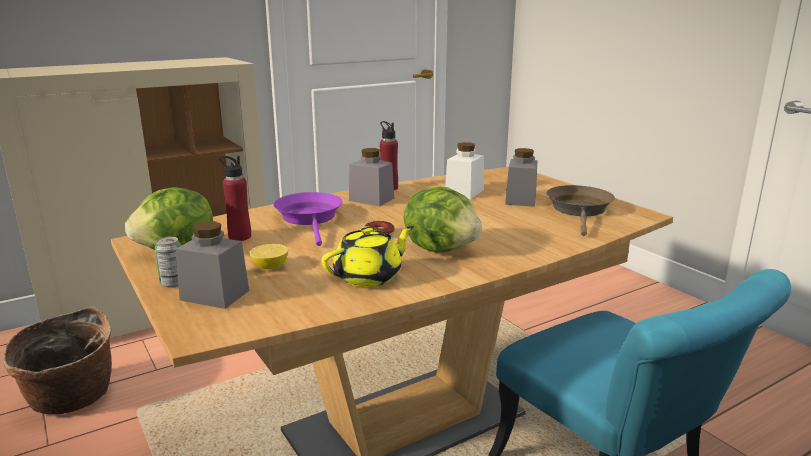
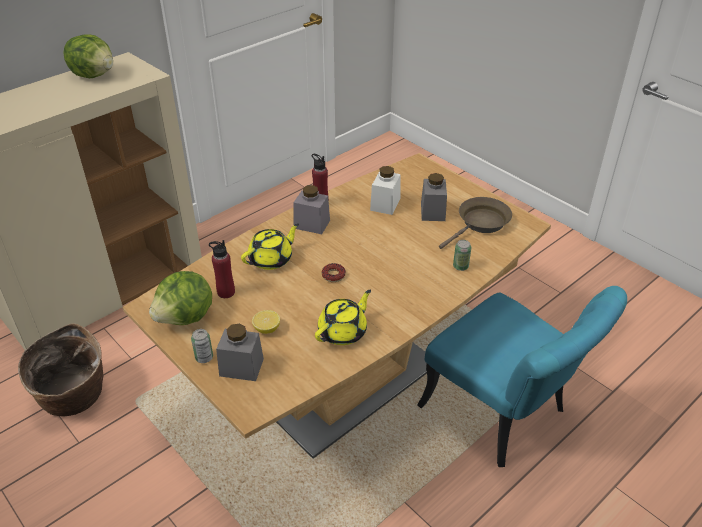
camera: 10 degrees left, 20 degrees up
(310, 218) = (271, 259): purple frying pan -> yellow teapot
(442, 248) = (386, 289): lettuce -> lettuce (94, 75)
(547, 238) = (460, 266): none -> can
(579, 210) = (480, 223): brown frying pan -> brown frying pan turned 45 degrees clockwise

